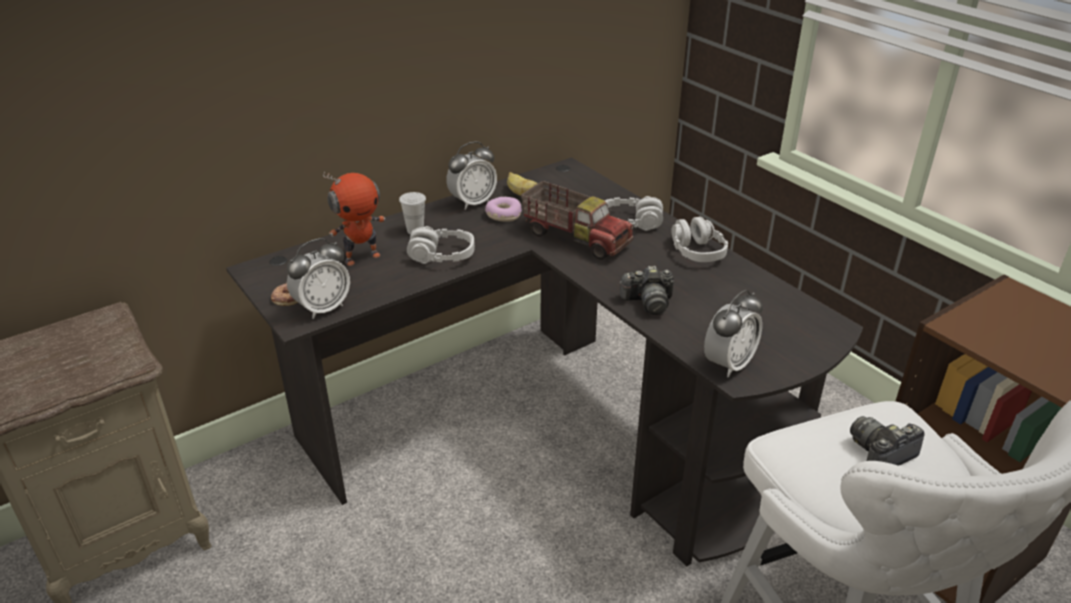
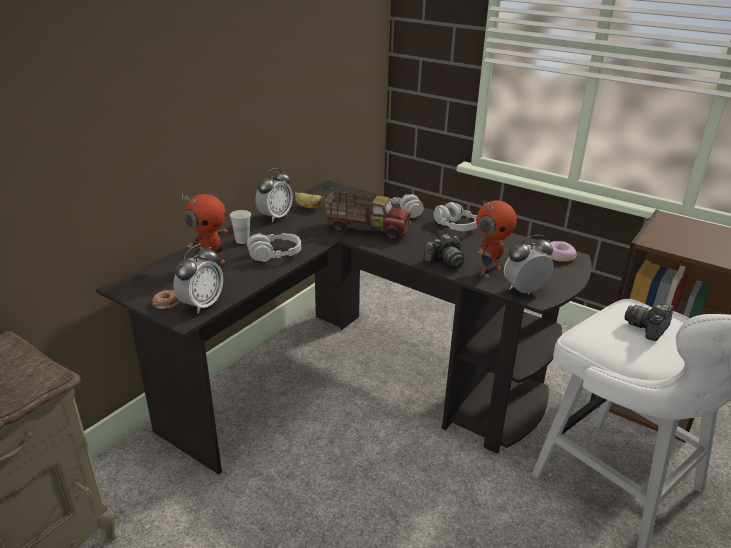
camera: 20 degrees left, 5 degrees down
(503, 215) = (304, 222): donut -> donut (558, 256)
(699, 326) = (489, 271): none -> toy robot
(728, 364) = (524, 290): alarm clock -> alarm clock turned 135 degrees counterclockwise

